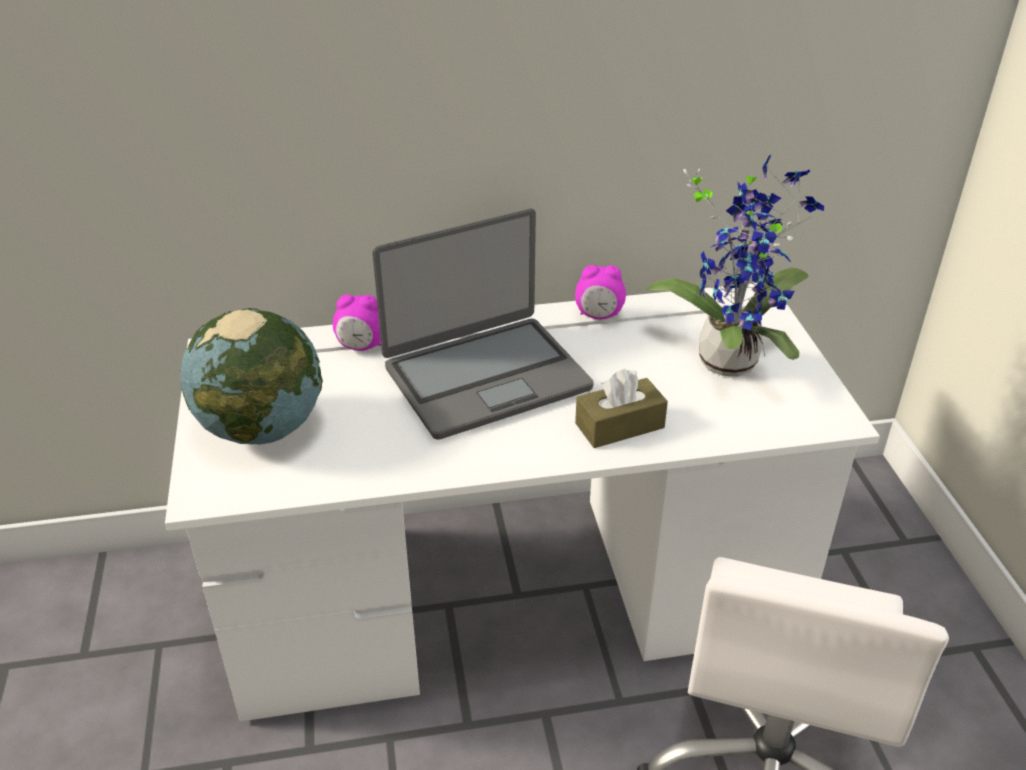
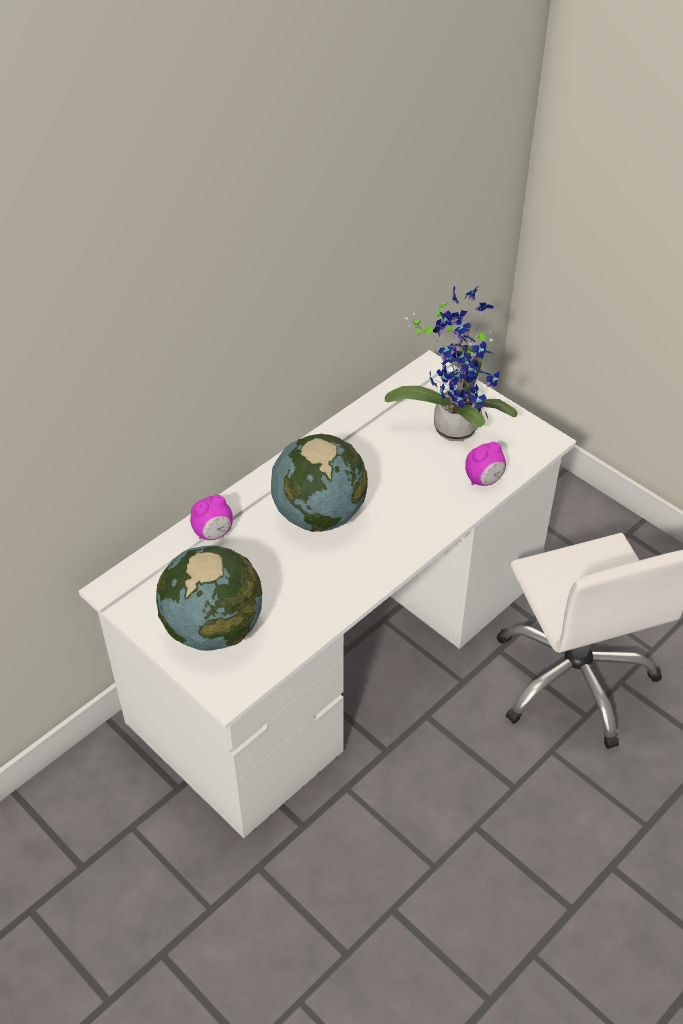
camera: 35 degrees left, 10 degrees up
(485, 377) = (319, 515): laptop -> globe
(599, 316) = (347, 430): alarm clock -> alarm clock (484, 480)
(619, 425) = (432, 508): brown tissue box -> none

